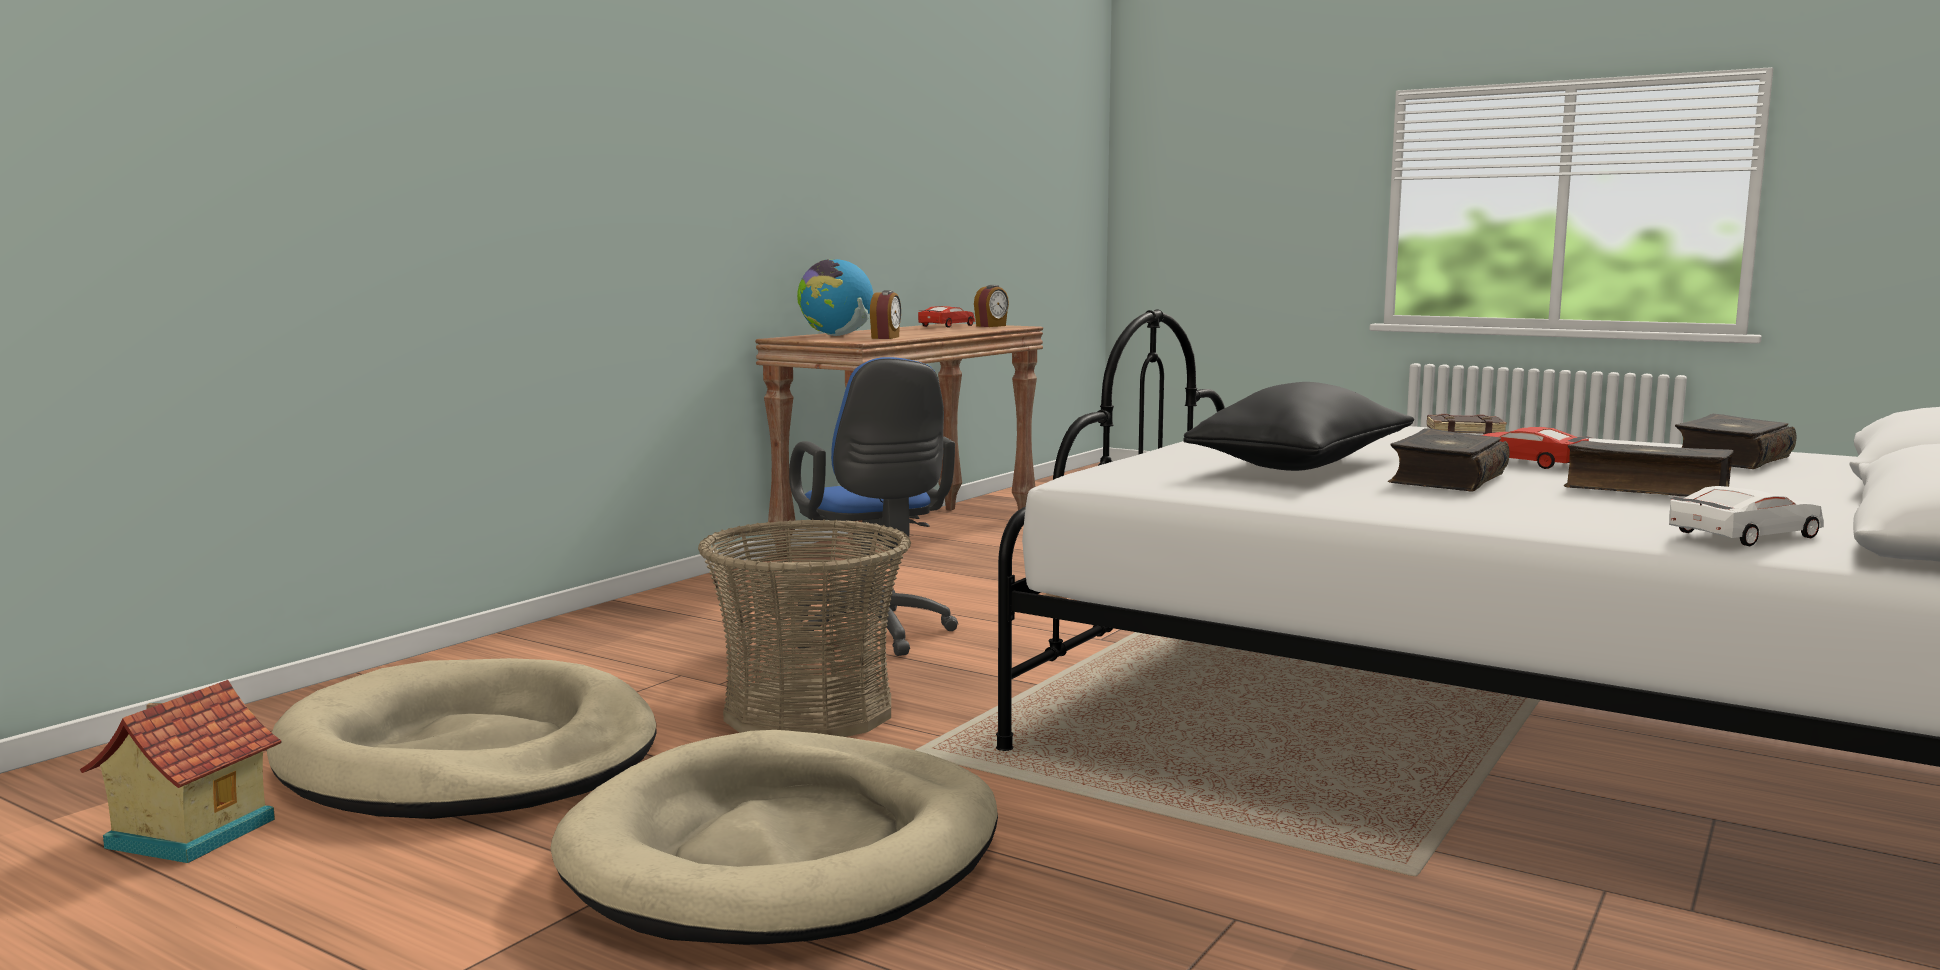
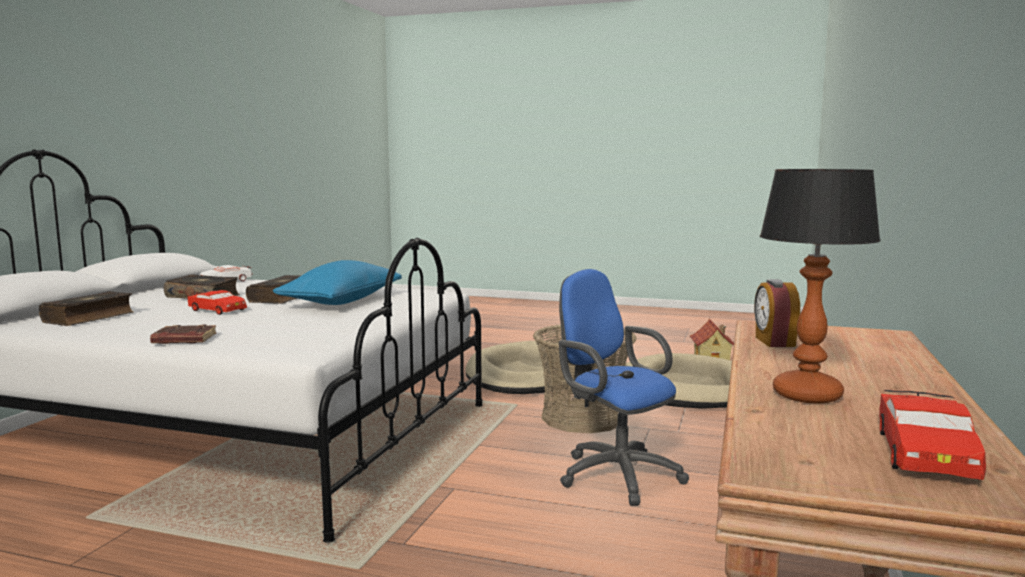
camera: 165 degrees right, 0 degrees up
(836, 335) = (865, 348): globe -> none
(944, 330) = (808, 395): none -> table lamp
(991, 326) = (832, 465): alarm clock -> none
(1302, 467) = (341, 302): black pillow -> blue pillow

